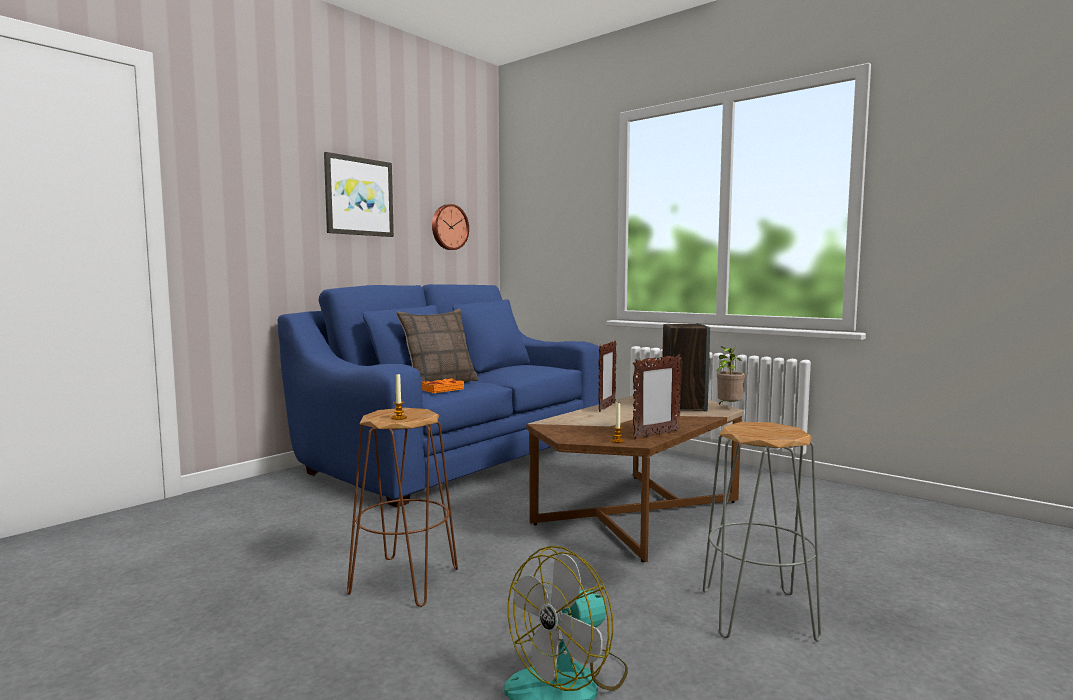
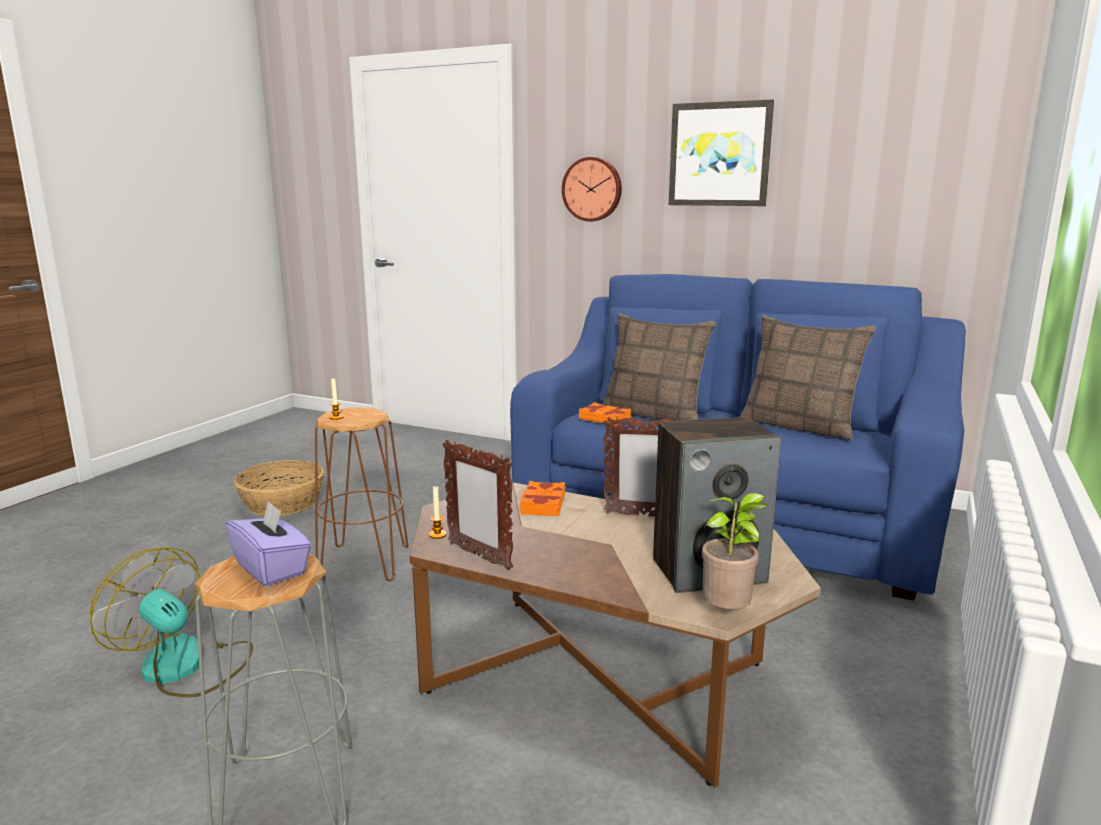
camera: 75 degrees right, 10 degrees up
(147, 636) = (283, 503): none -> basket
(449, 227) = (883, 185): wall clock -> wall clock (592, 189)
(517, 366) = (799, 426): none -> pillow
(576, 420) = (542, 504): none -> orange book
(761, 428) = (272, 568): none -> purple tissue box

